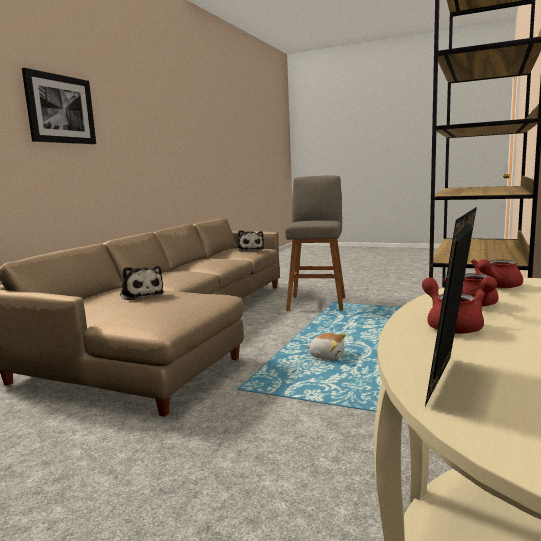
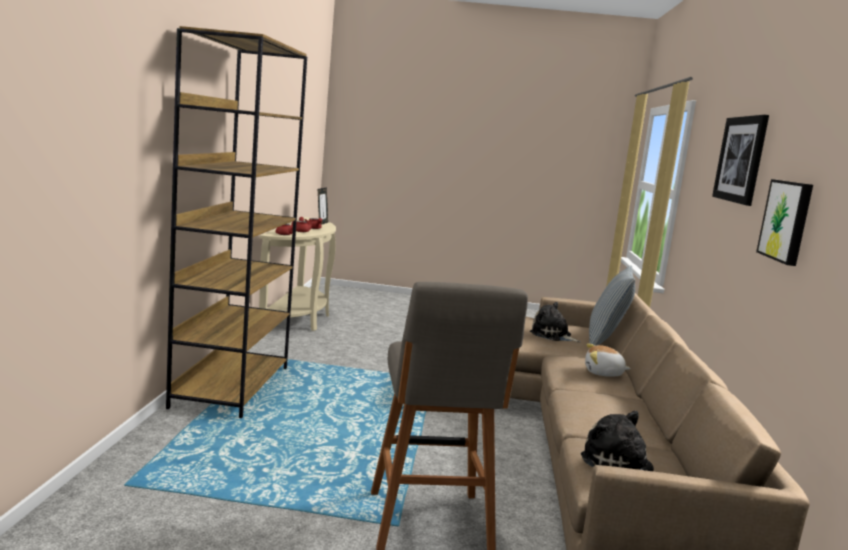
camera: 160 degrees right, 0 degrees up
(94, 295) = (605, 342): none -> pillow
(132, 149) = (787, 221): none -> picture
(326, 356) = (372, 406): plush toy -> plush toy (603, 373)

